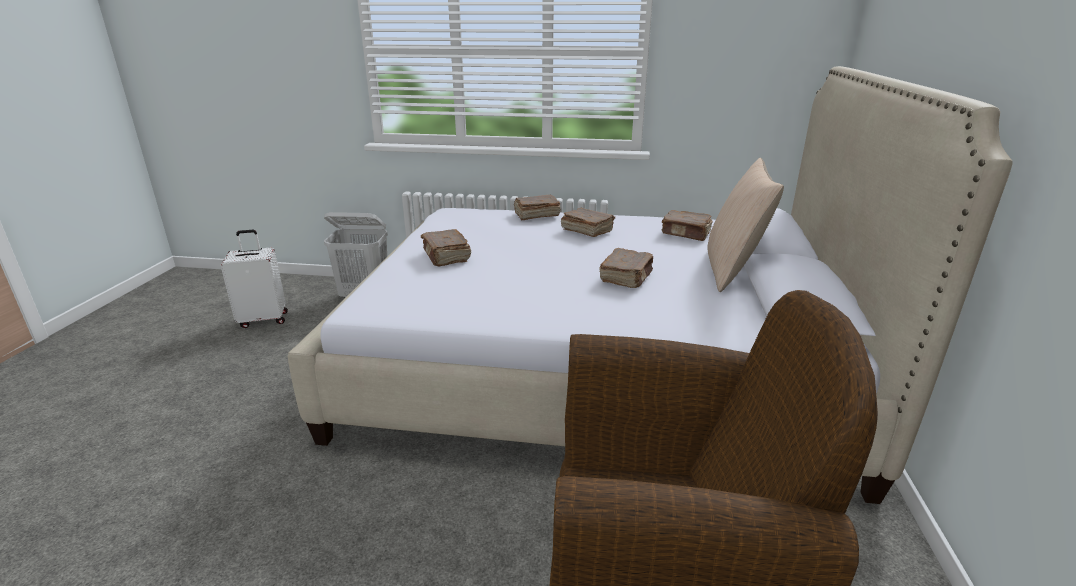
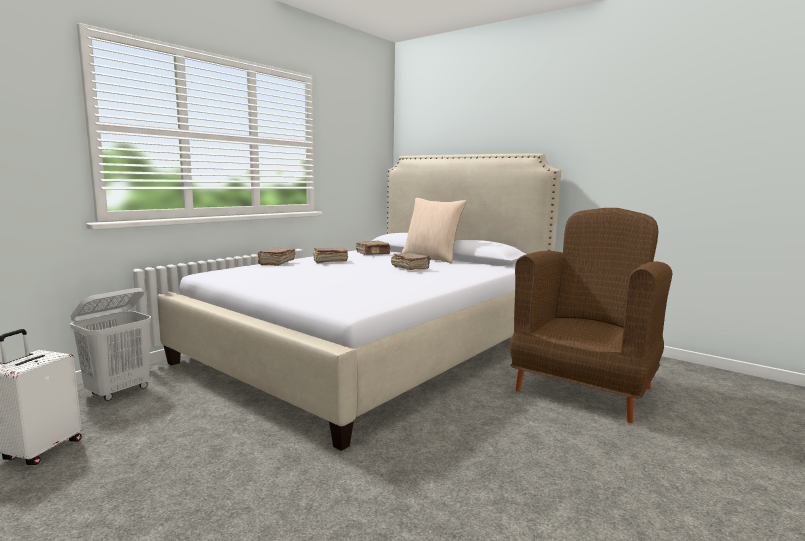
camera: 60 degrees left, 15 degrees down
(446, 256) = (302, 284): brown book -> none

